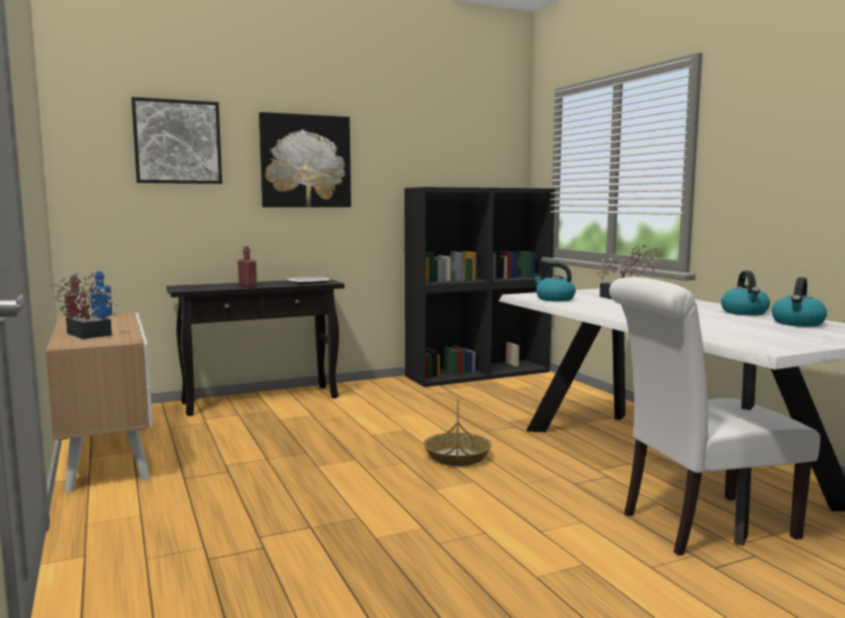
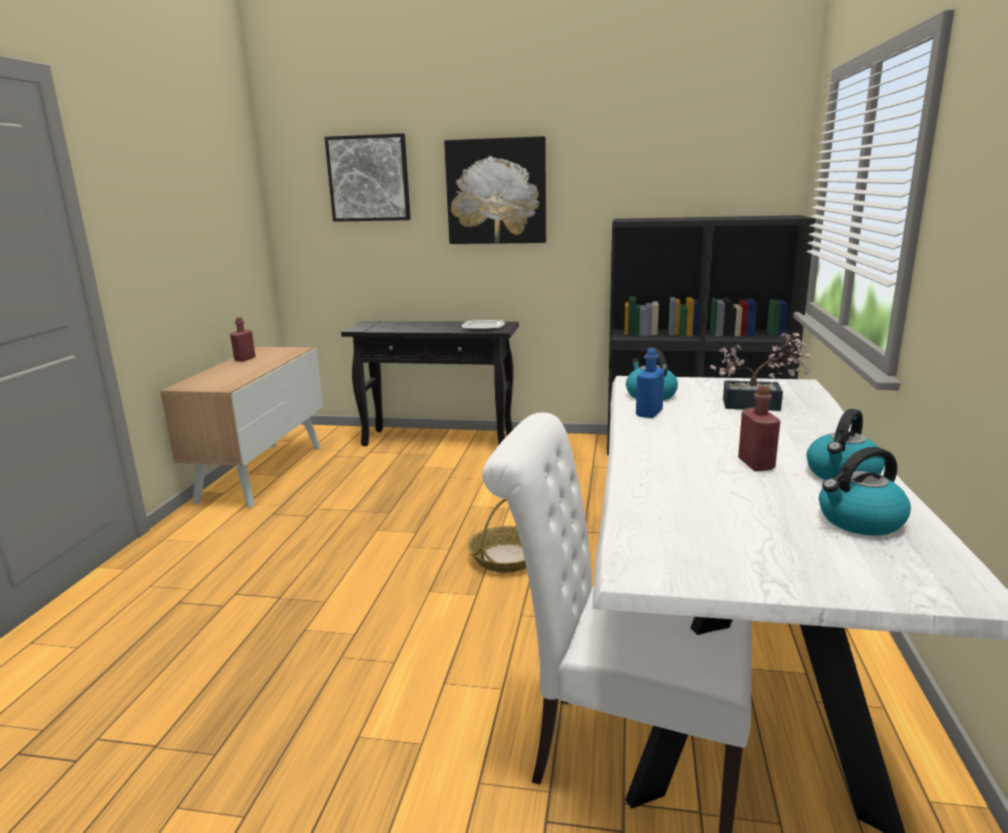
camera: 35 degrees right, 10 degrees up
(87, 333) = (225, 372): potted plant -> none
(102, 316) = (281, 350): blue bottle -> blue bottle (649, 413)
(247, 286) = (417, 328): red bottle -> red bottle (756, 464)

